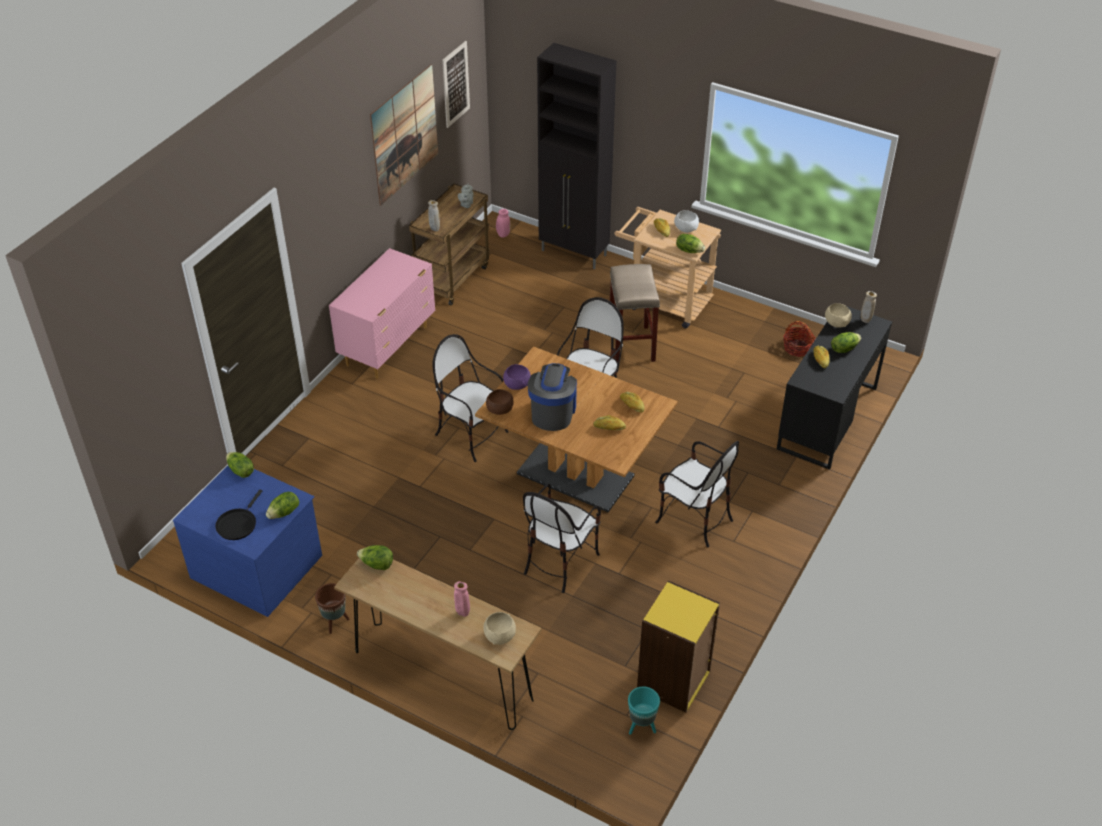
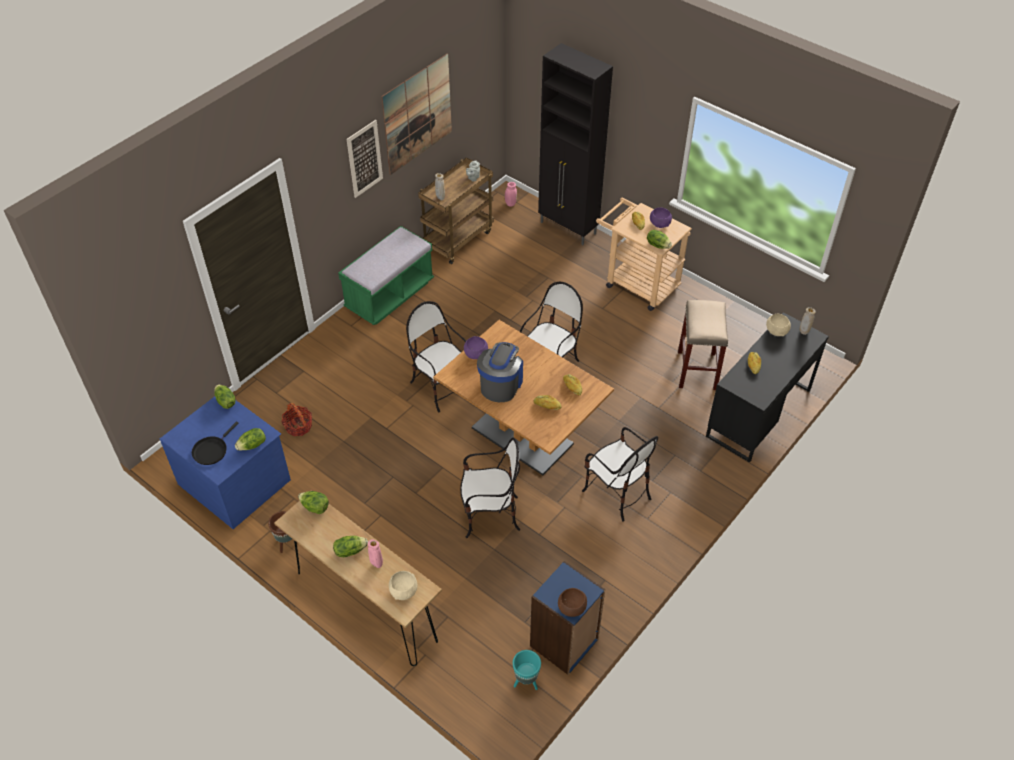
camera: 10 degrees right, 5 degrees up
(388, 346) = (389, 295): pink dresser -> green bench
(456, 84) = (473, 71): picture -> picture (364, 159)
(500, 410) = (455, 376): brown bowl -> brown bowl (571, 608)
(559, 561) = (490, 515): chair -> chair turned 135 degrees counterclockwise
(630, 344) = (598, 320): beige stool -> beige stool (696, 370)
(674, 681) = (564, 643): yellow bookcase -> blue bookcase
(685, 229) = (659, 224): white bowl -> purple bowl
(797, 348) = (746, 342): basket -> basket (298, 426)
(844, 348) = (777, 357): lettuce -> lettuce (350, 550)

